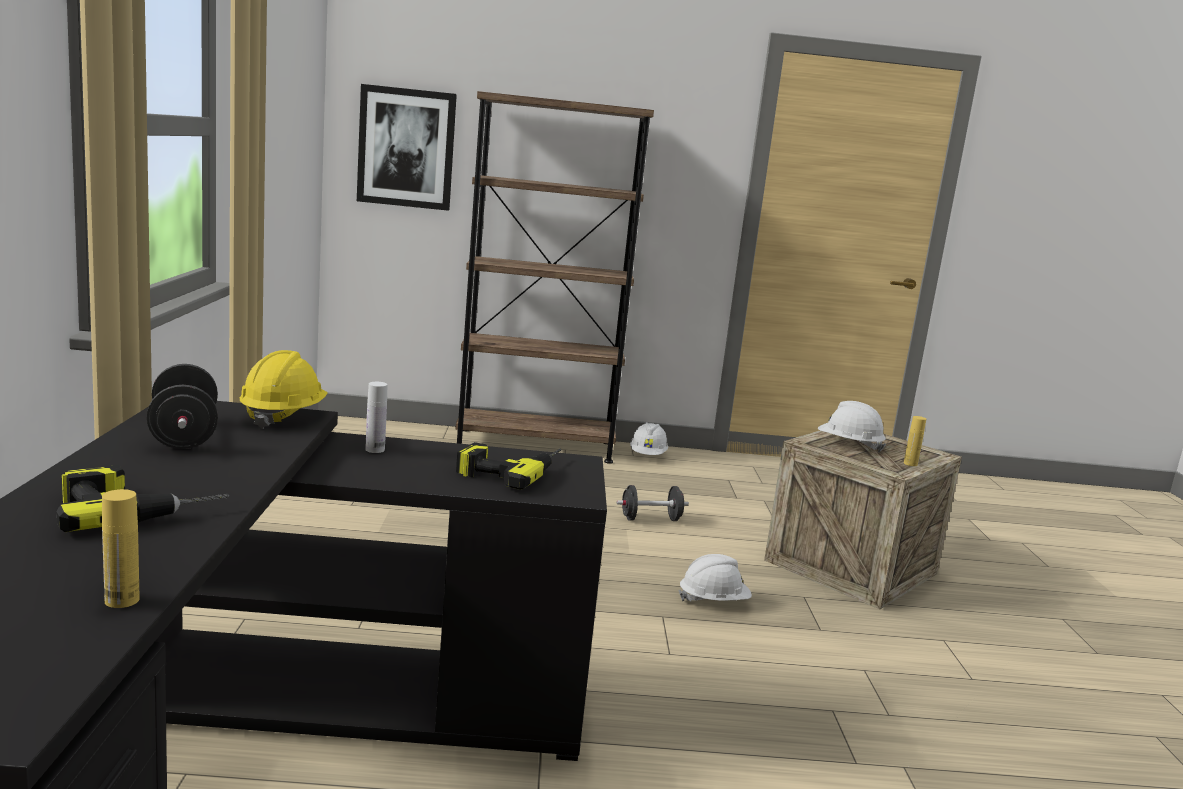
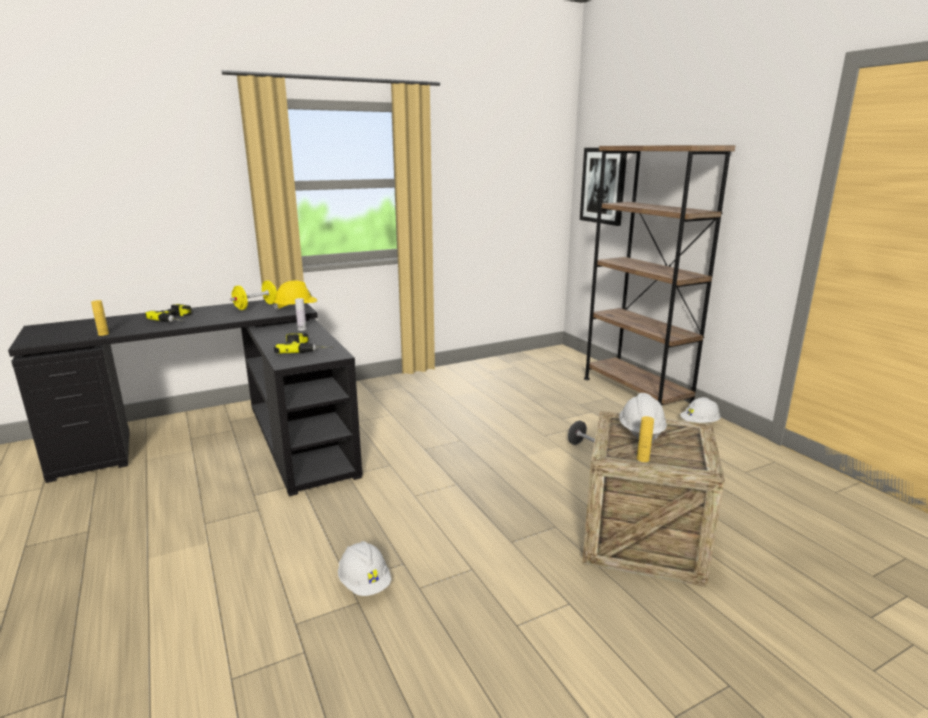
camera: 65 degrees right, 5 degrees up
(184, 434) = (256, 306): black dumbbell -> yellow dumbbell
(713, 601) = (498, 495): white hard hat -> white hard hat (365, 583)

